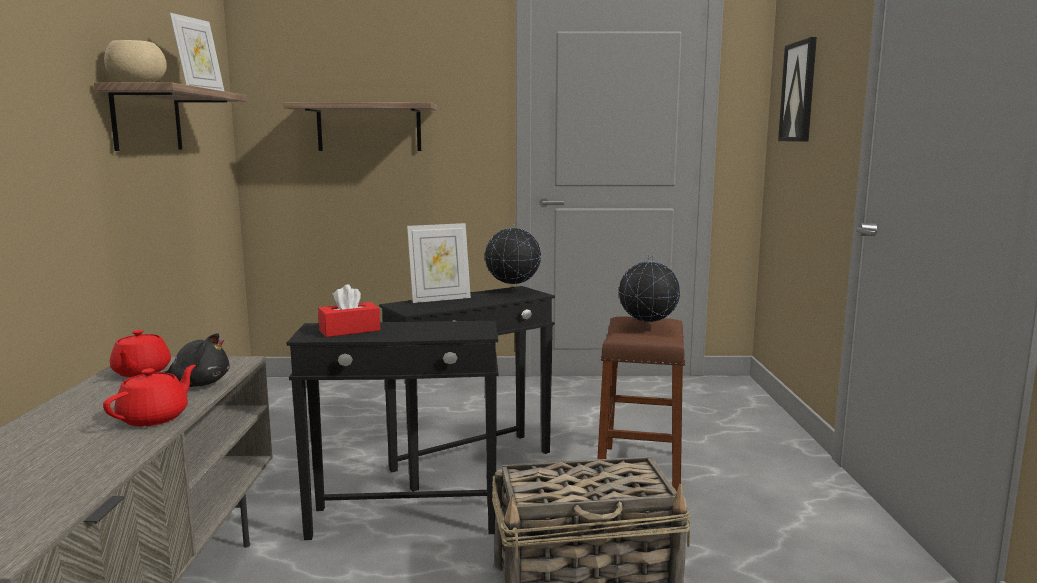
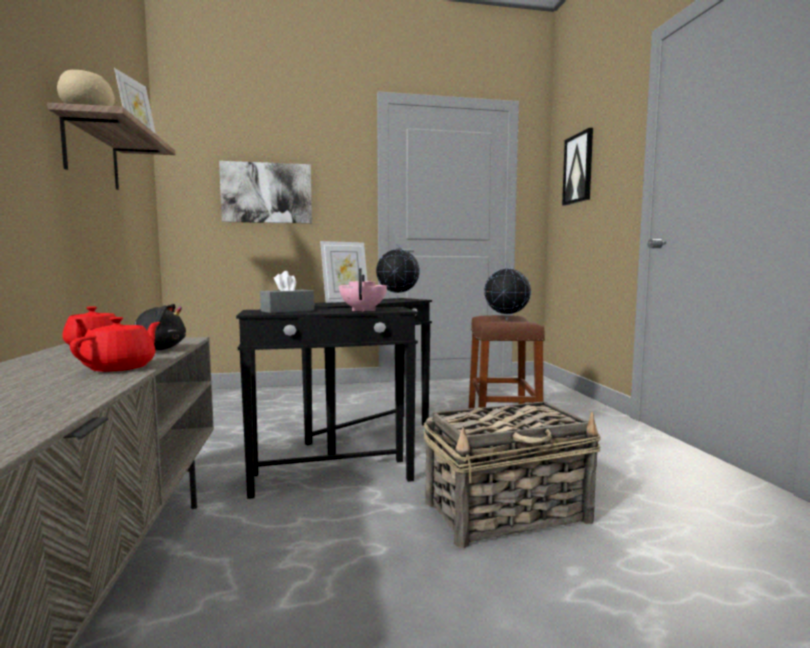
camera: 10 degrees left, 5 degrees down
(349, 330) = (287, 311): red tissue box -> grey tissue box
(369, 128) = (267, 193): shelf -> picture
(436, 333) = (363, 310): none -> pink teapot

